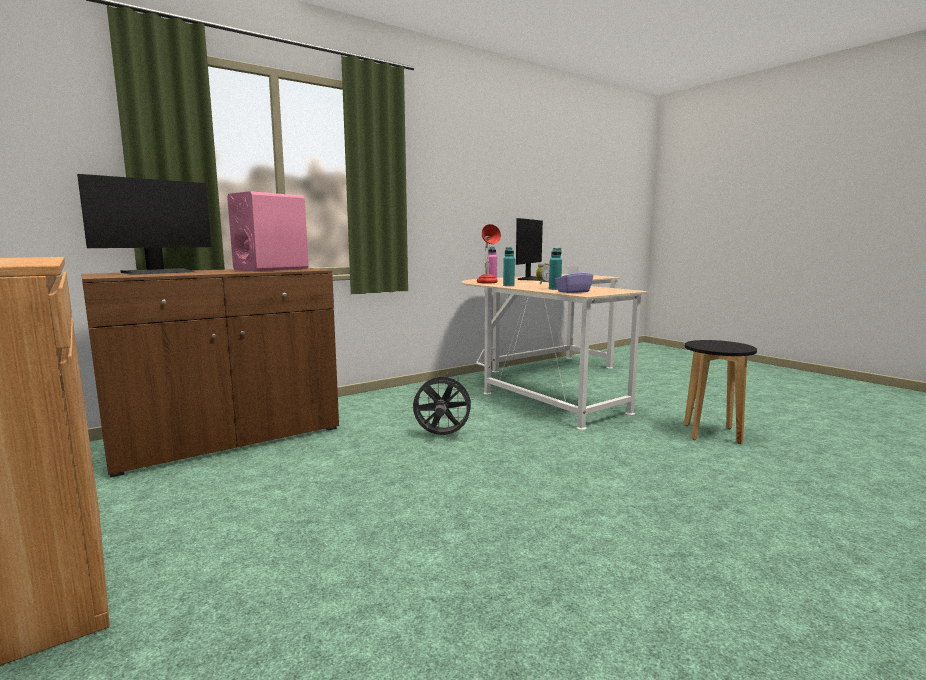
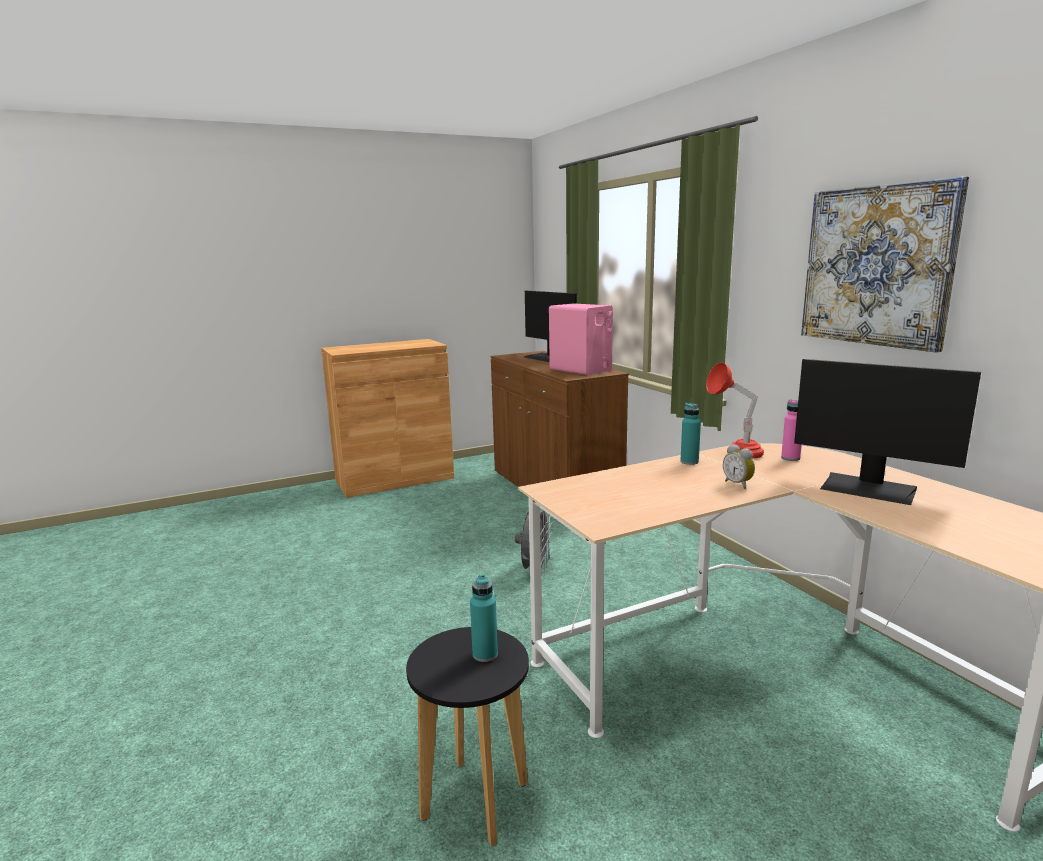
camera: 100 degrees right, 5 degrees up
(475, 176) = (877, 266): none -> picture
(554, 289) = (630, 481): turquoise bottle -> turquoise bottle (485, 654)
(573, 292) = (582, 486): purple tissue box -> none

